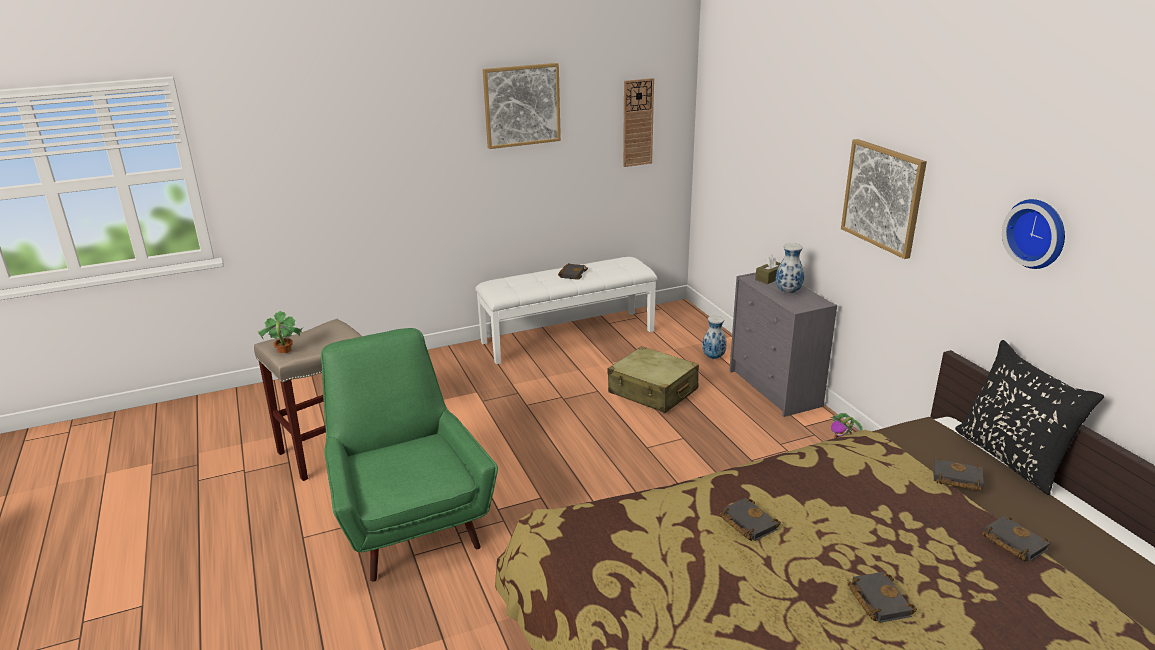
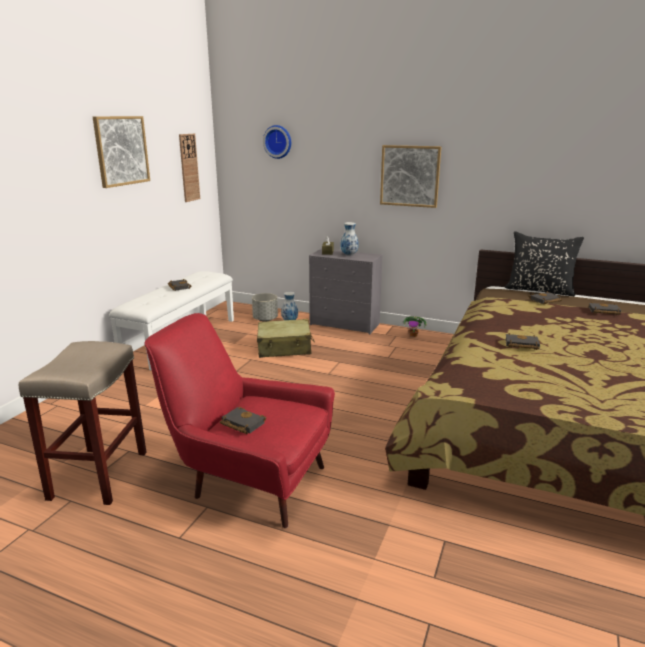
camera: 45 degrees left, 5 degrees down
(284, 350) = (72, 371): potted plant -> none
(408, 521) = (248, 480): green armchair -> red armchair
(690, 343) = (265, 319): none -> grey planter
(877, 600) = (615, 347): black book -> black book (241, 424)
(1037, 233) = (524, 167): wall clock -> wall clock (278, 141)

